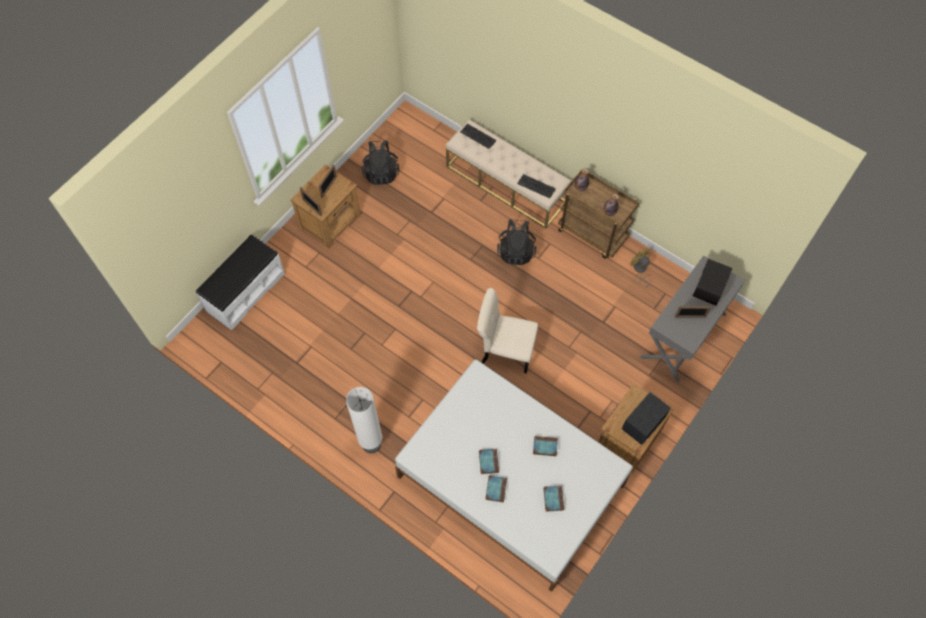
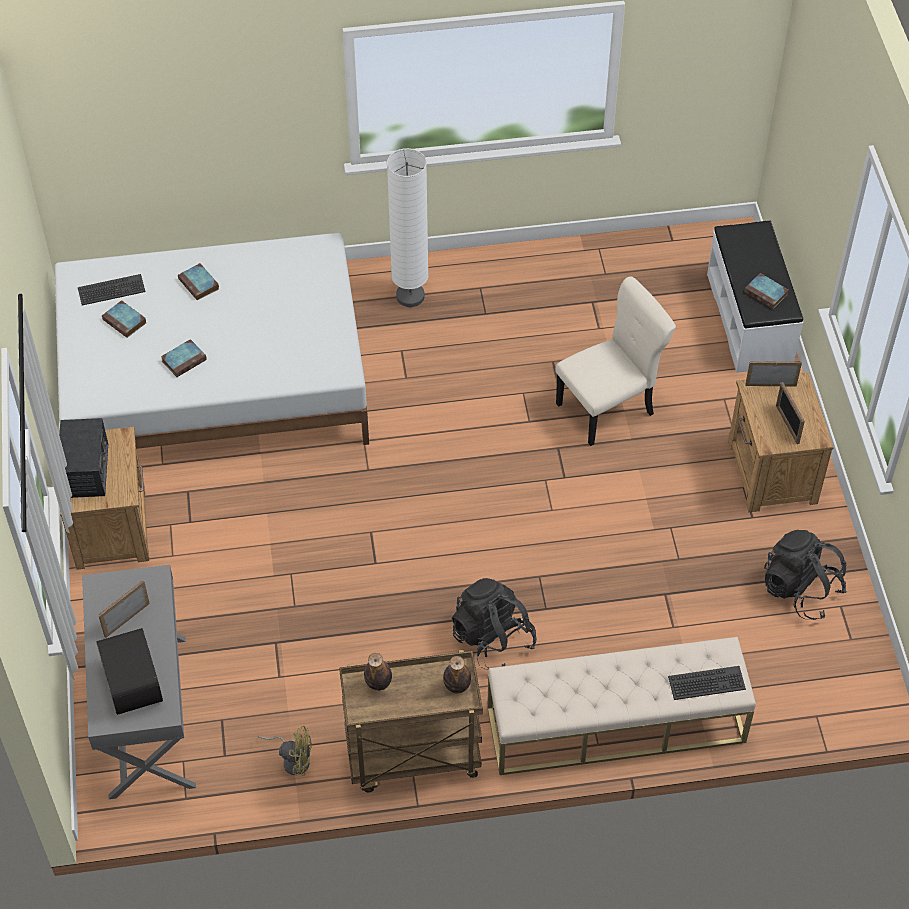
camera: 135 degrees right, 10 degrees down
(488, 461) = (235, 301): book -> book (766, 293)
(505, 350) = (368, 505): beige chair -> beige chair (608, 408)
(536, 186) = (538, 679): keyboard -> keyboard (111, 290)

